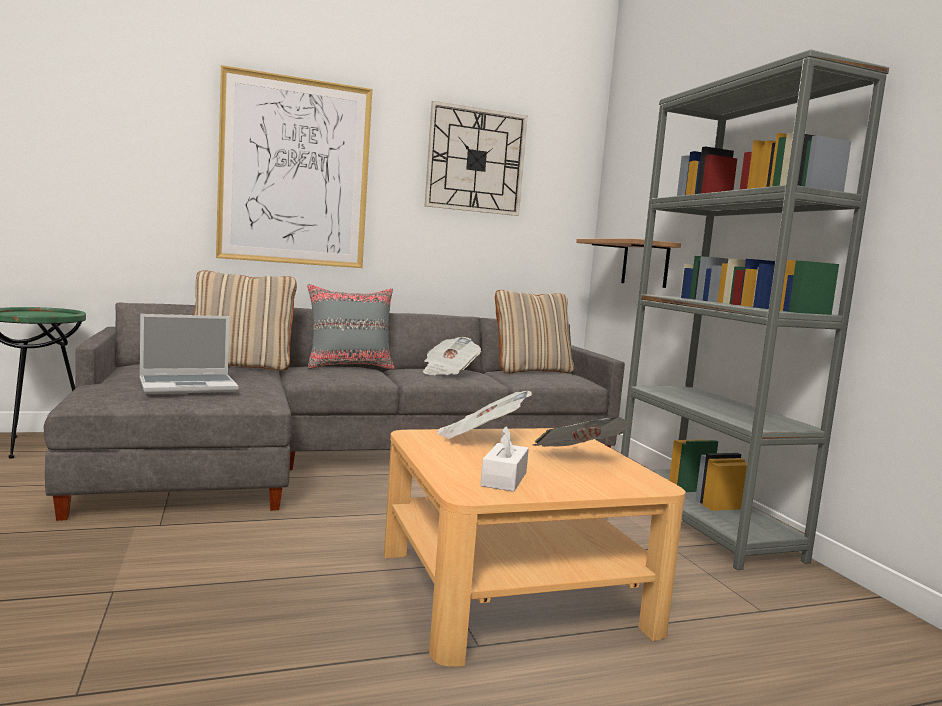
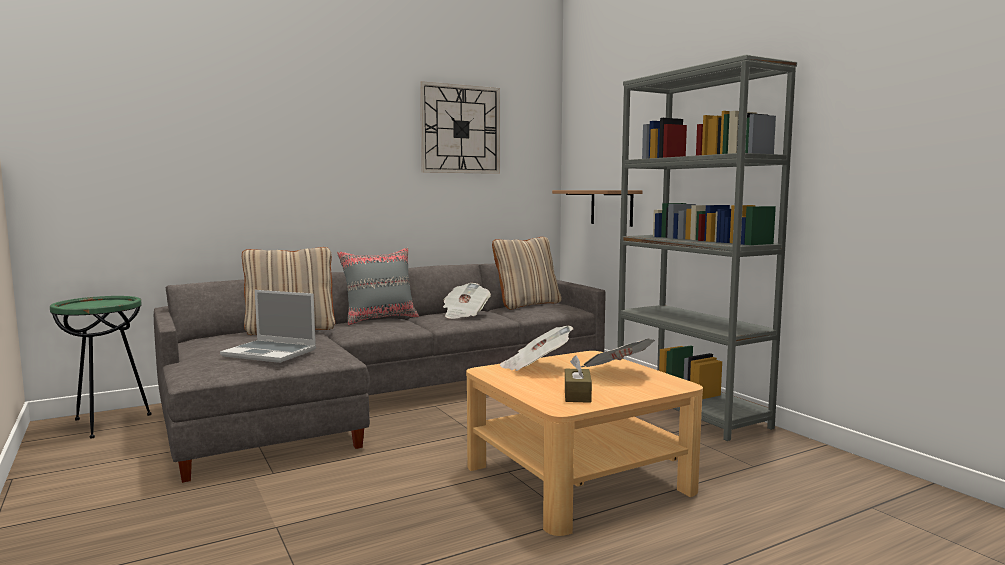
camera: 10 degrees left, 0 degrees up
(189, 386) = (271, 353): laptop -> laptop turned 60 degrees clockwise
(295, 172) = (309, 152): picture -> none
(504, 479) = (577, 395): white tissue box -> brown tissue box

